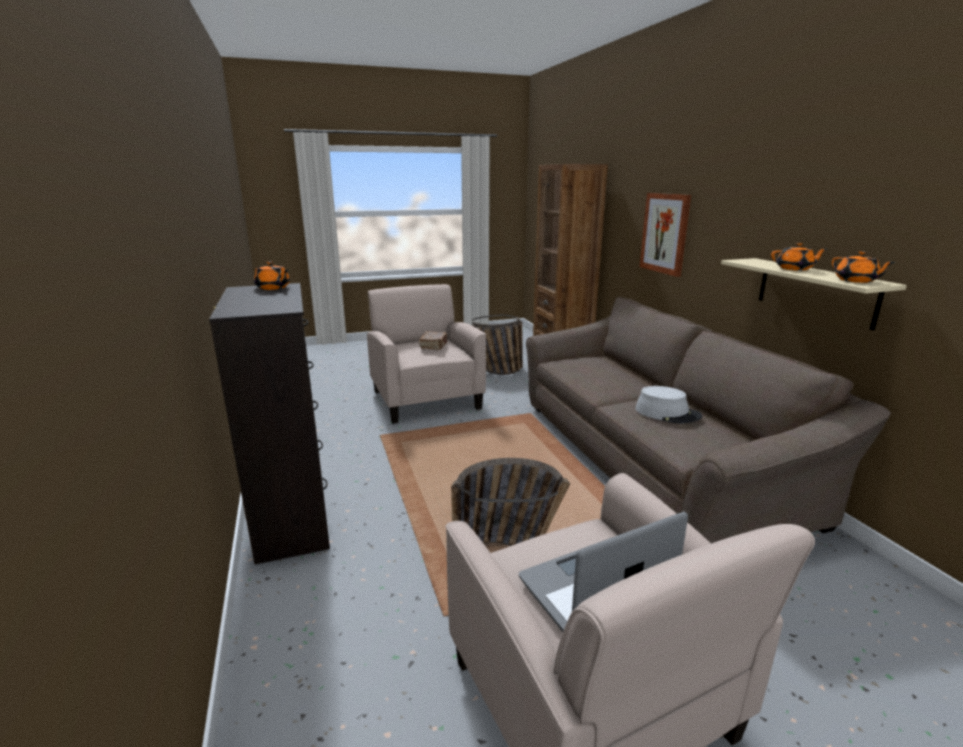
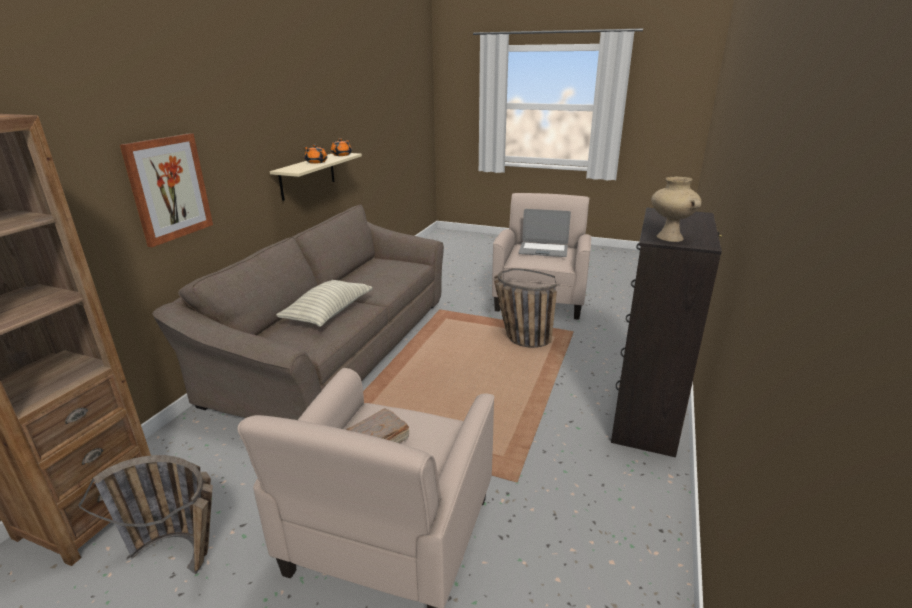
camera: 140 degrees left, 5 degrees up
(273, 288) = (668, 237): orange teapot -> beige vase
(608, 378) = (328, 313): none -> pillow
(667, 413) = (370, 280): grey hat -> none

